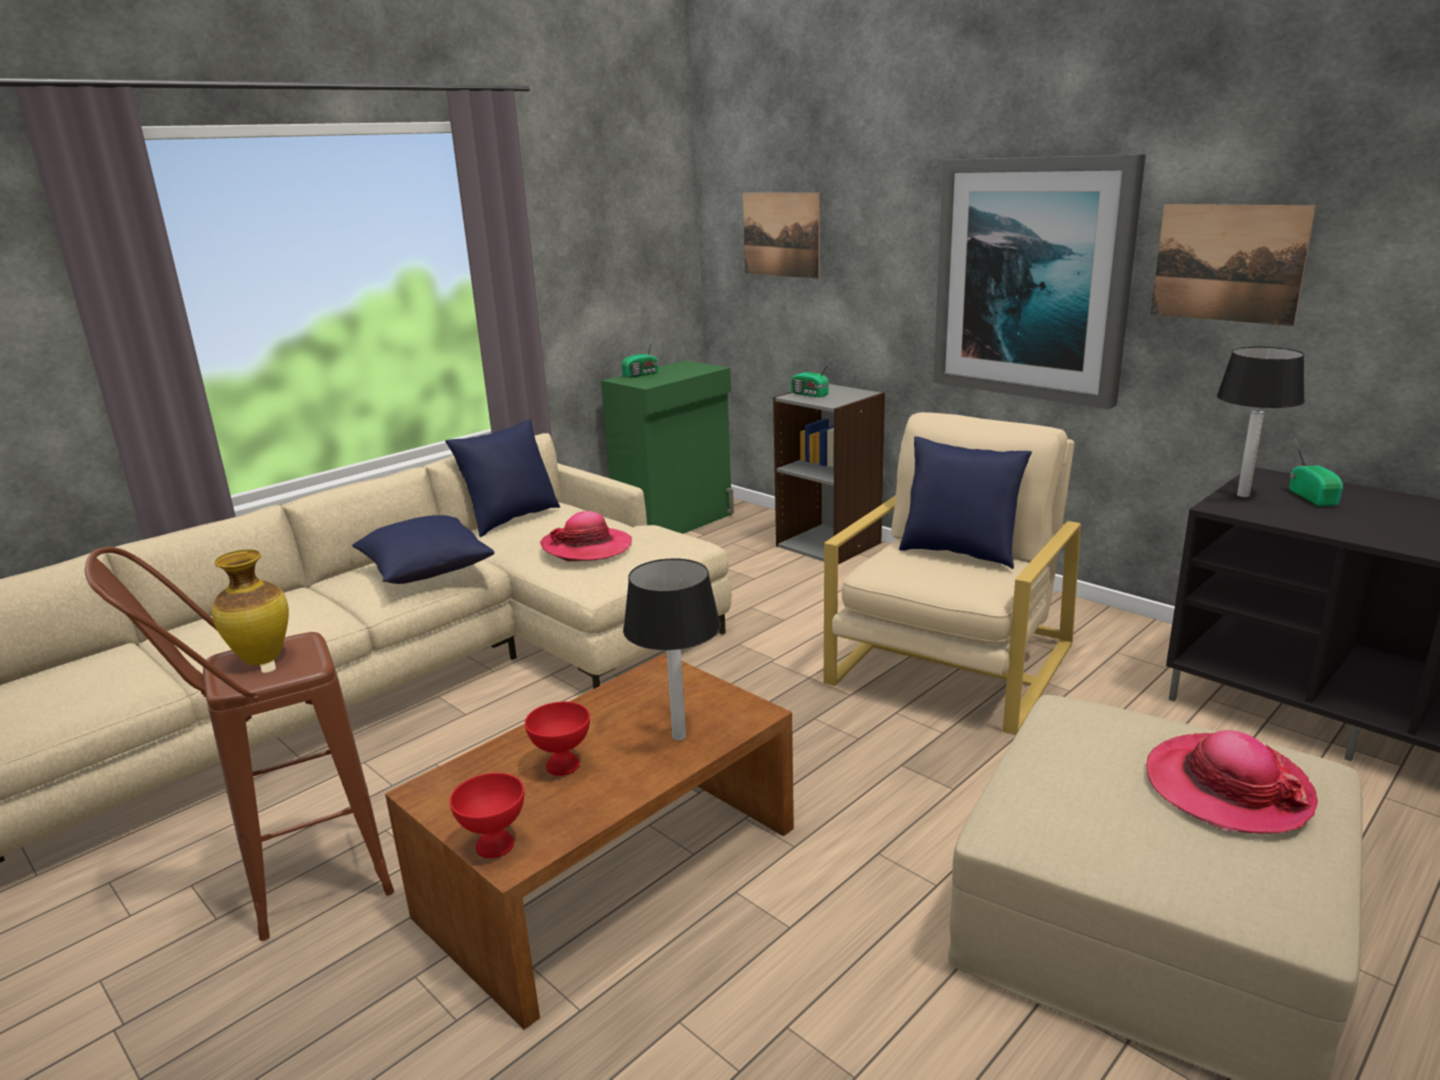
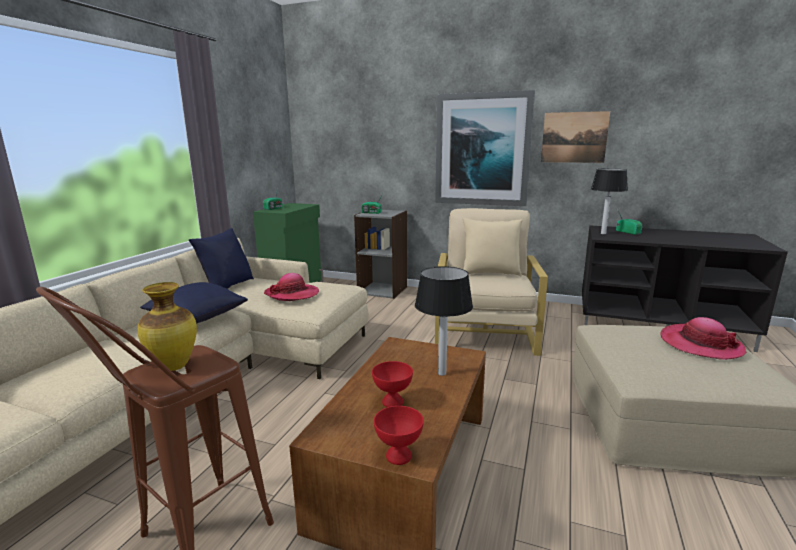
camera: 25 degrees left, 5 degrees down
(781, 234) = (343, 135): picture -> none
(959, 553) = (490, 273): blue pillow -> beige pillow

